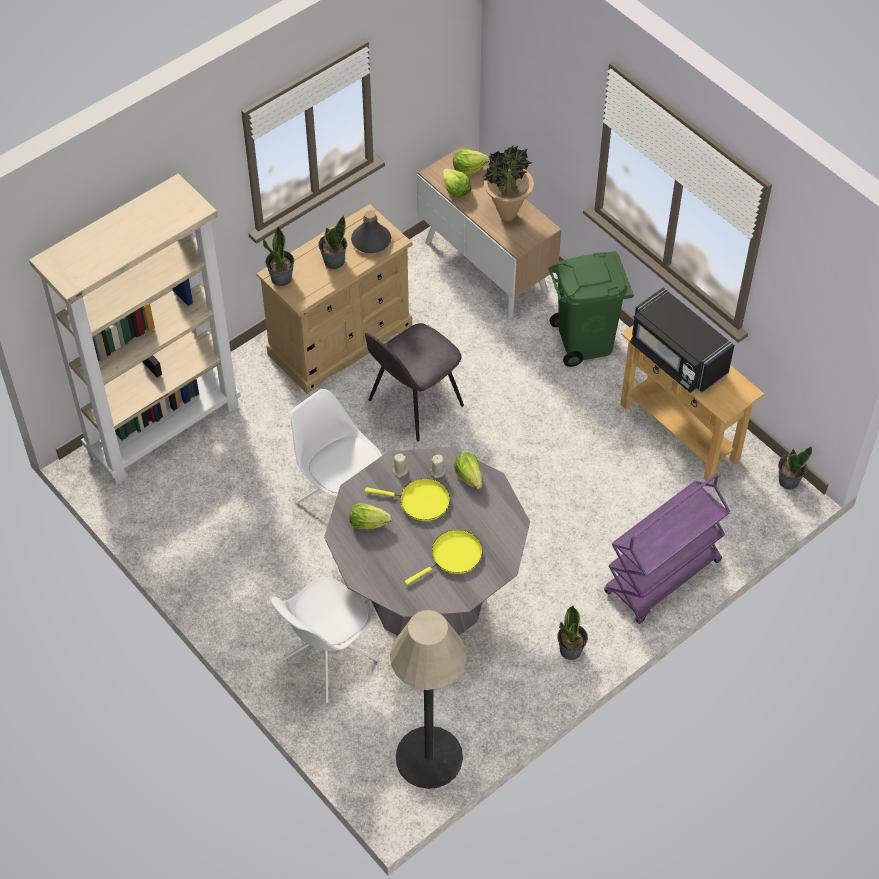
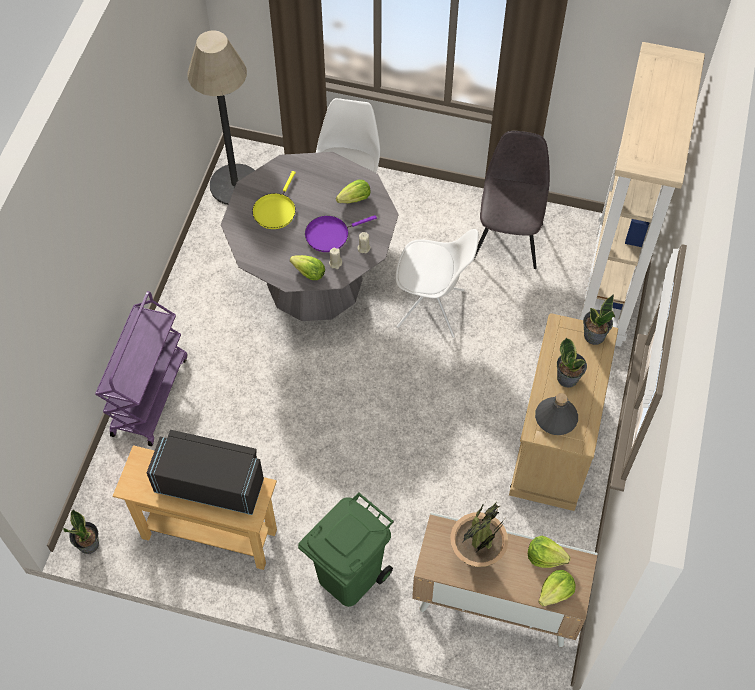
camera: 145 degrees right, 5 degrees up
(413, 404) = (446, 422): grey chair -> grey chair (508, 239)
(420, 501) = (330, 234): yellow frying pan -> purple frying pan
(571, 650) = (185, 303): potted plant -> none

